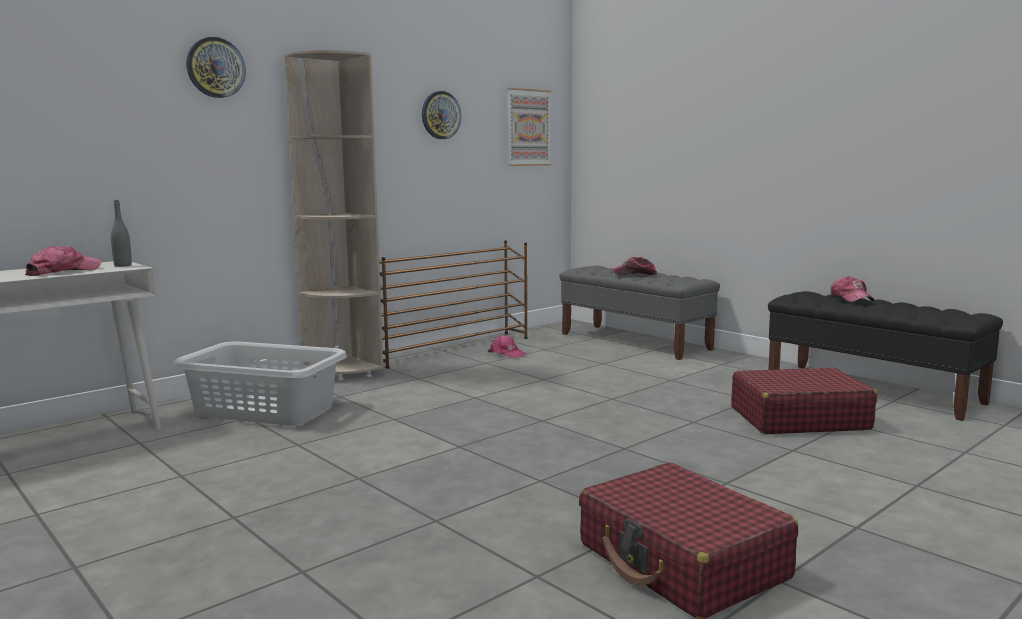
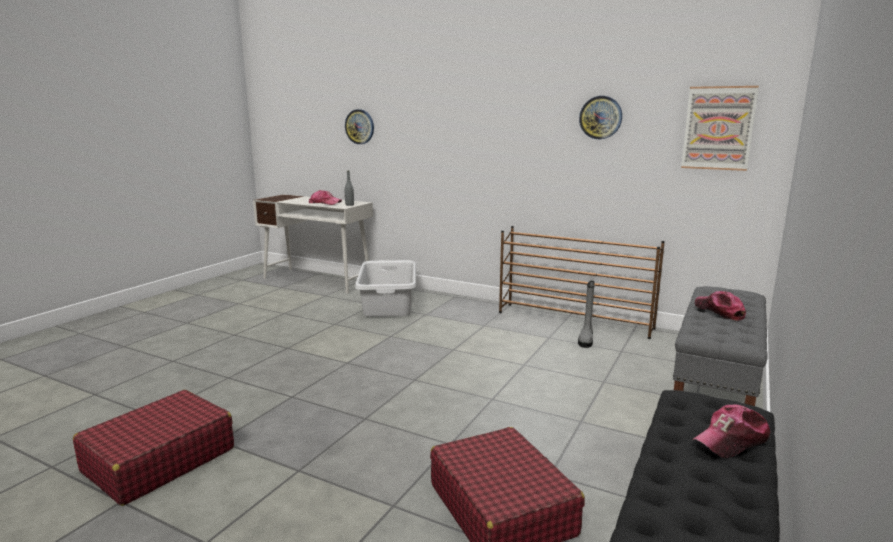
camera: 70 degrees right, 5 degrees up
(215, 67) = (425, 91): wall clock -> wall clock (359, 126)
(344, 375) = (471, 305): beige bookcase -> none
(507, 353) = (586, 340): pink cap -> grey boot

